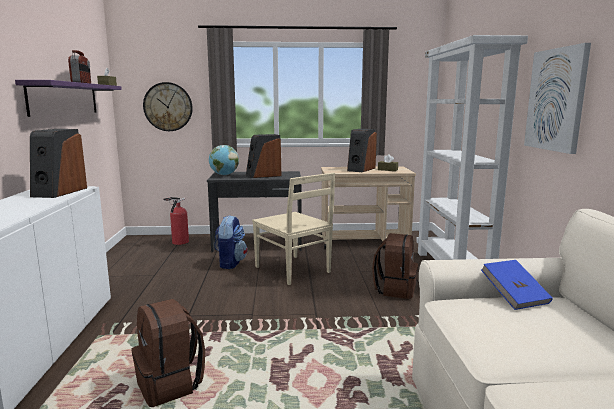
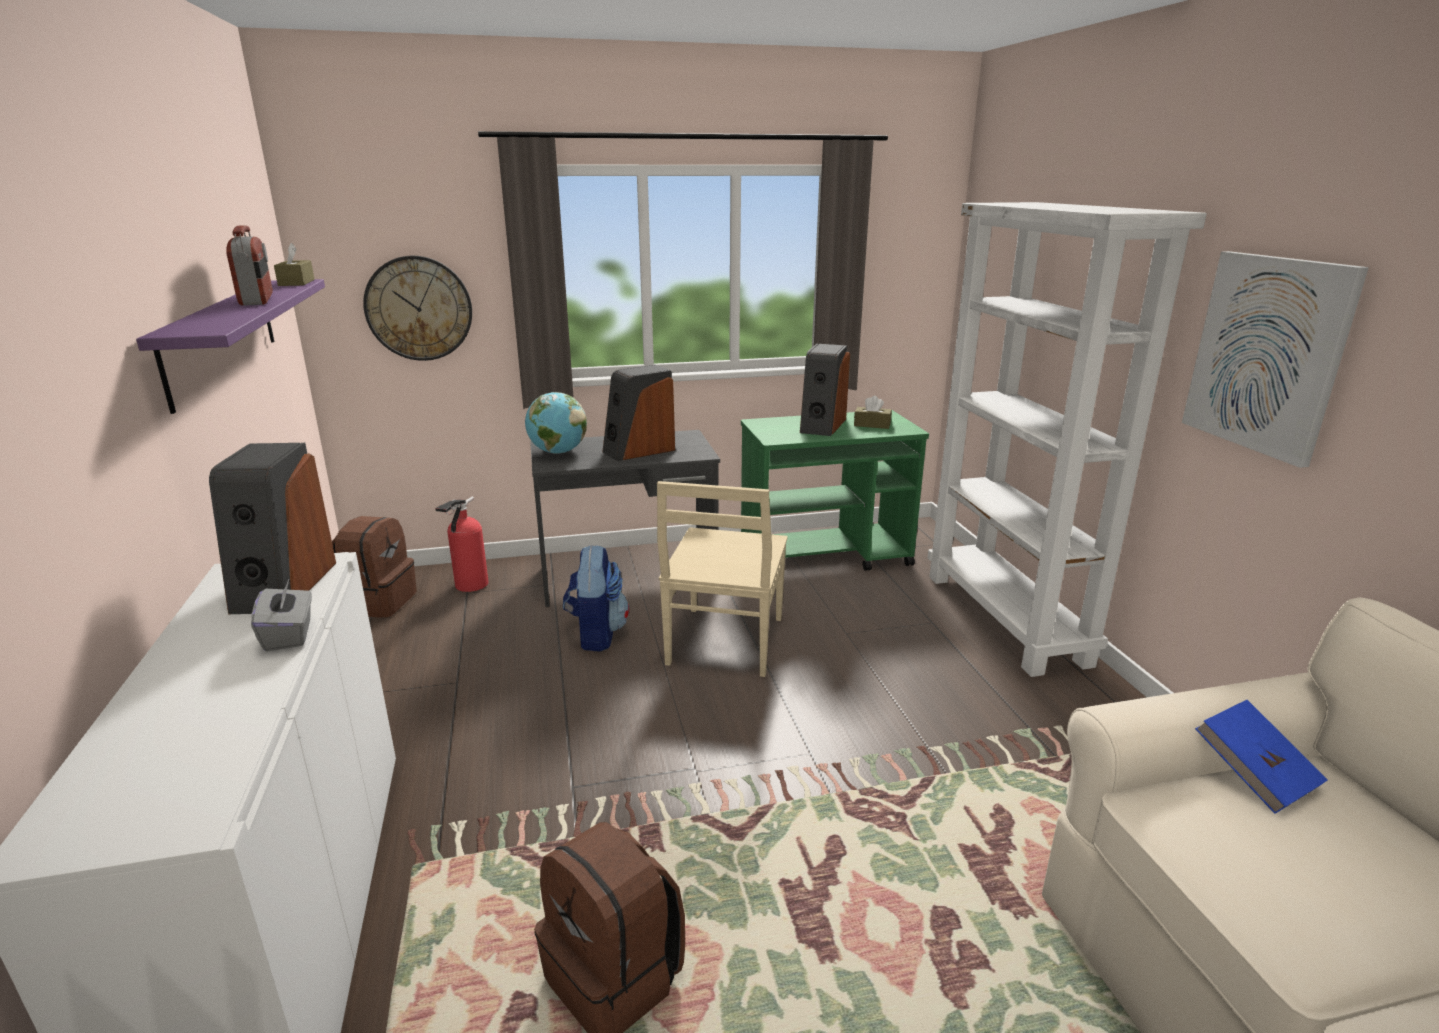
camera: 10 degrees left, 10 degrees up
(49, 202) = (289, 635): none -> grey tissue box
(293, 270) = (724, 642): beige chair -> beige chair turned 60 degrees clockwise
(364, 242) = (826, 557): beige cart -> green cart
(395, 289) = (926, 675): brown backpack -> brown backpack (378, 602)

